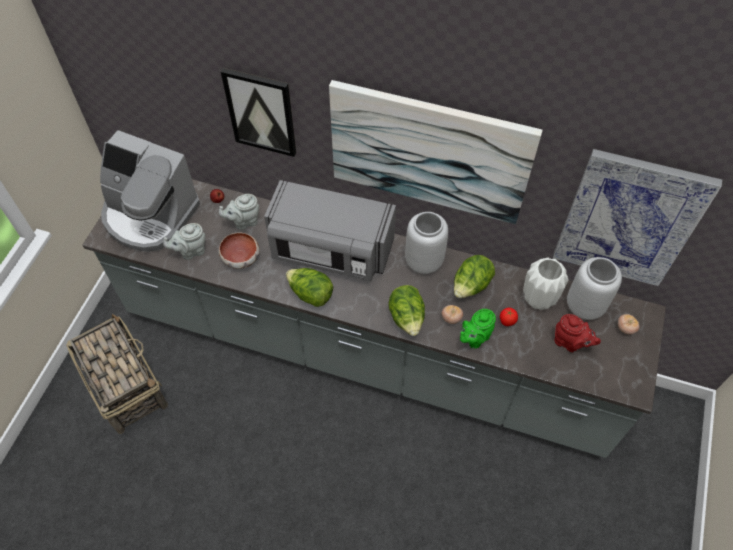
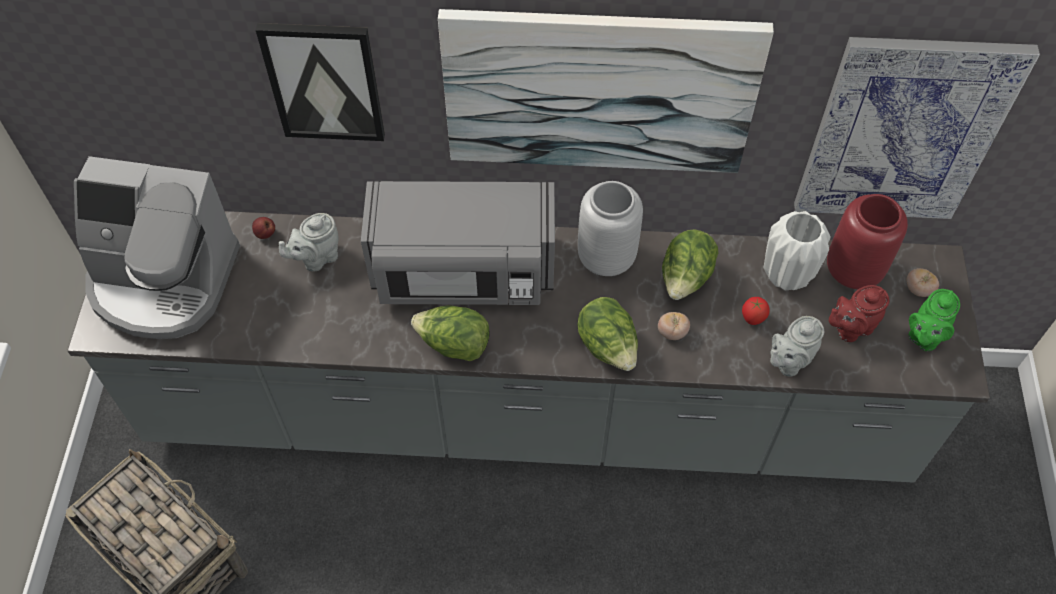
camera: 15 degrees left, 0 degrees up
(191, 251) = (247, 321): grey teapot -> grey teapot (789, 361)
(241, 258) = (330, 314): bowl -> none
(474, 338) = (714, 353): green teapot -> green teapot (924, 336)
(570, 343) = (850, 328): red teapot -> red teapot turned 135 degrees clockwise
(584, 306) = (852, 271): grey vase -> red vase

